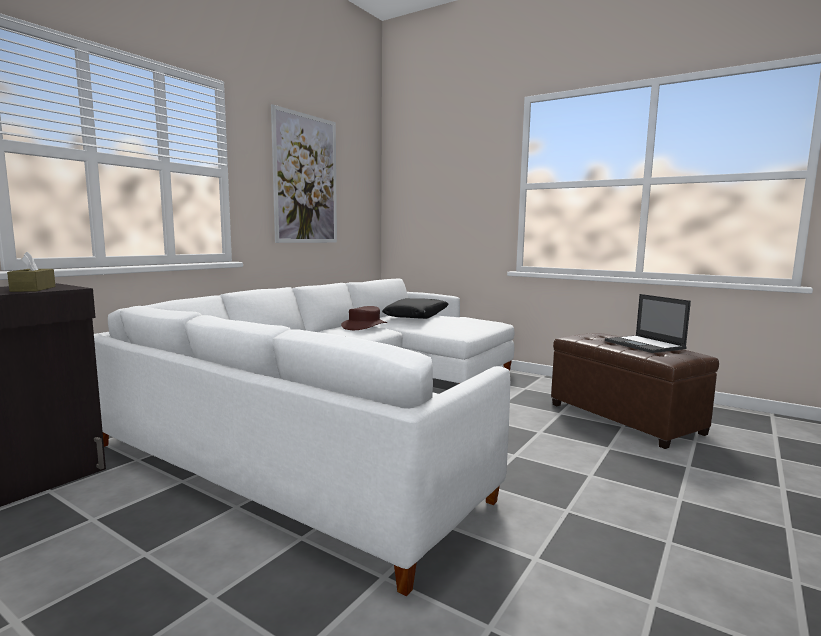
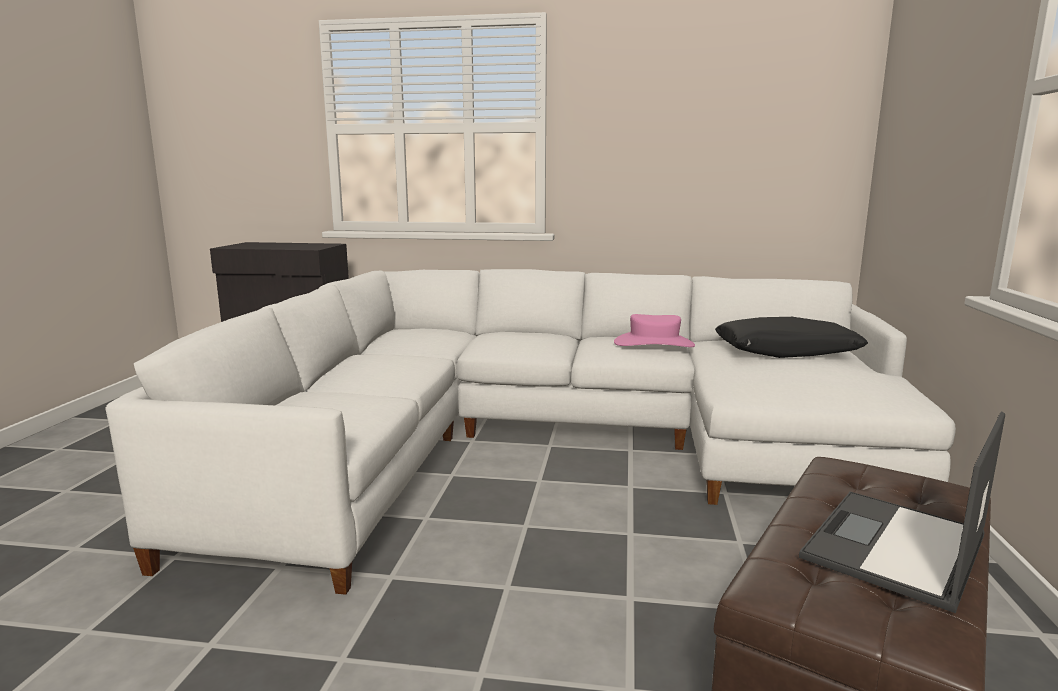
camera: 65 degrees right, 5 degrees up
(33, 289) = (297, 247): brown tissue box -> none
(306, 179) = (680, 119): picture -> none
(364, 326) = (654, 344): brown hat -> pink hat

